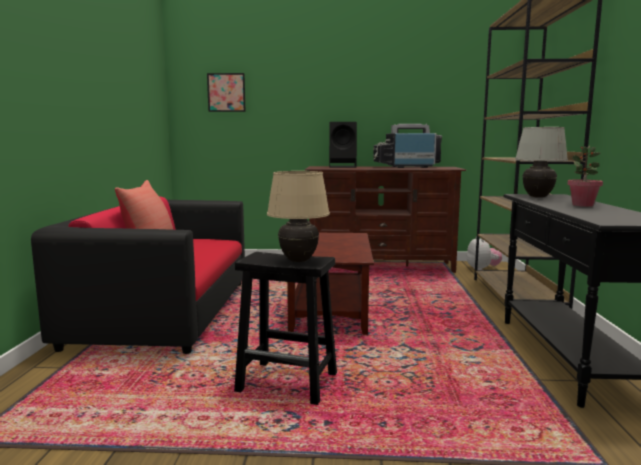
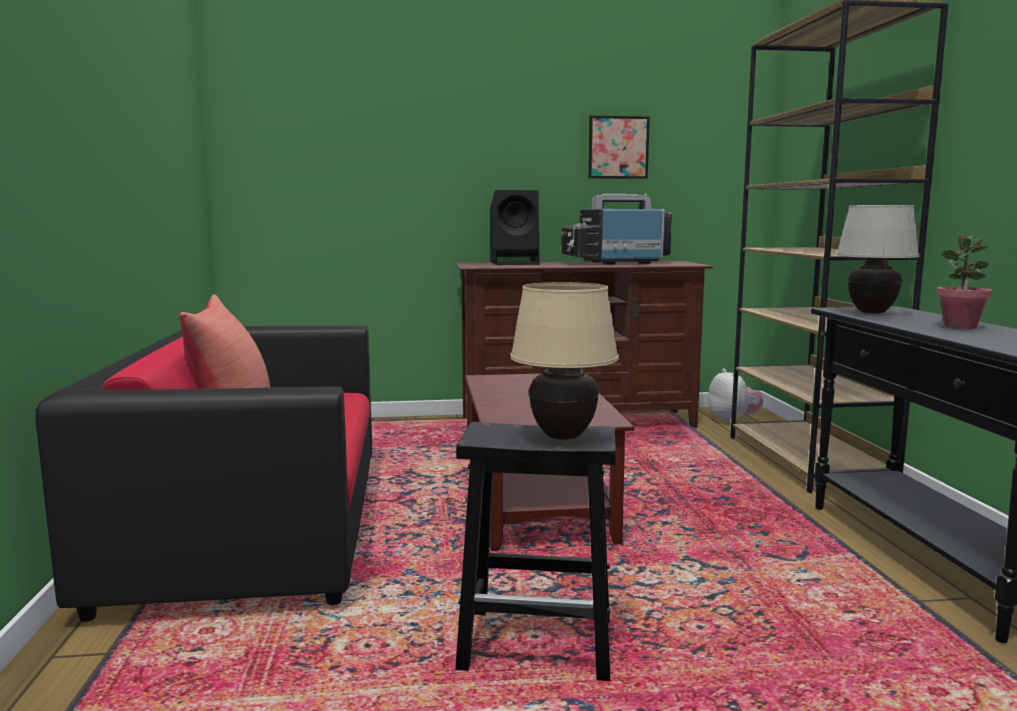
camera: 10 degrees left, 0 degrees up
(226, 92) = (312, 138): picture -> picture (618, 147)

